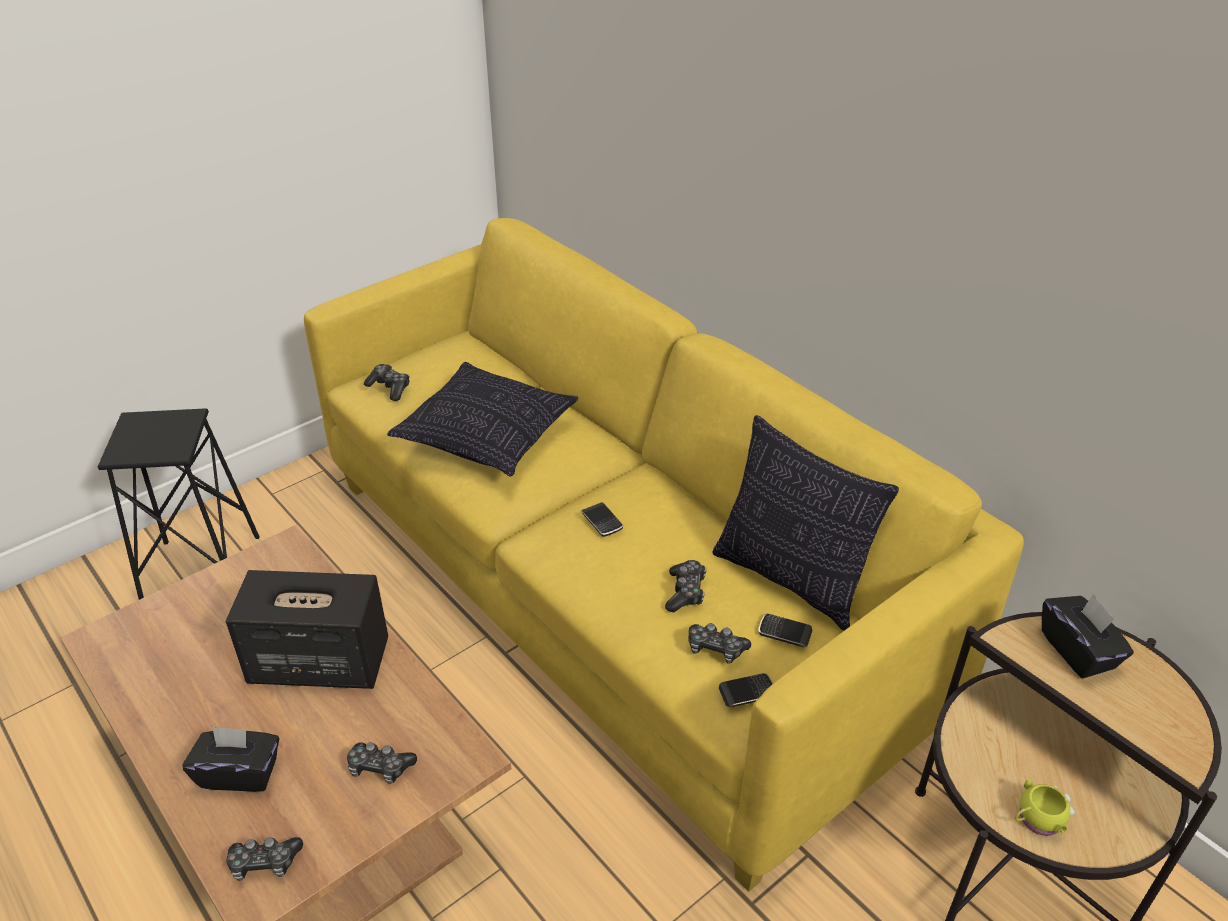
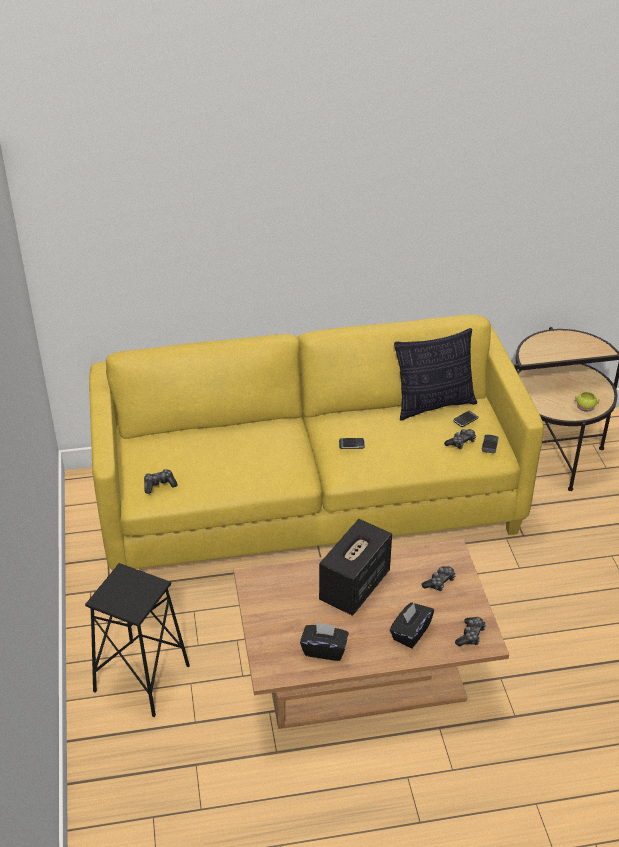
camera: 60 degrees left, 0 degrees up
(488, 436) = (248, 459): pillow -> none
(685, 592) = (420, 437): game controller -> none
(1078, 651) = (544, 346): black tissue box -> black tissue box (324, 650)

